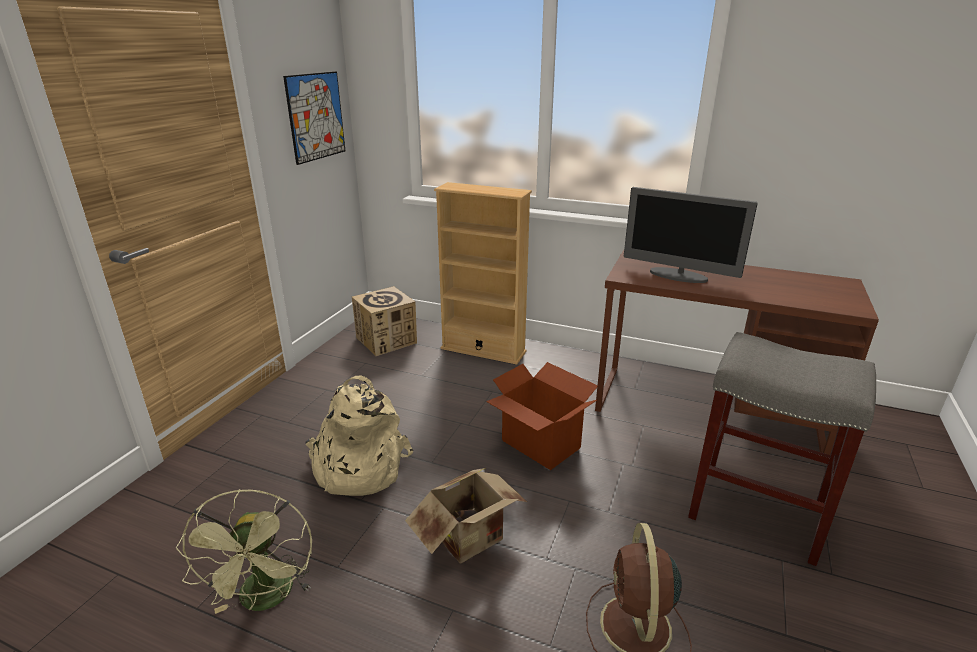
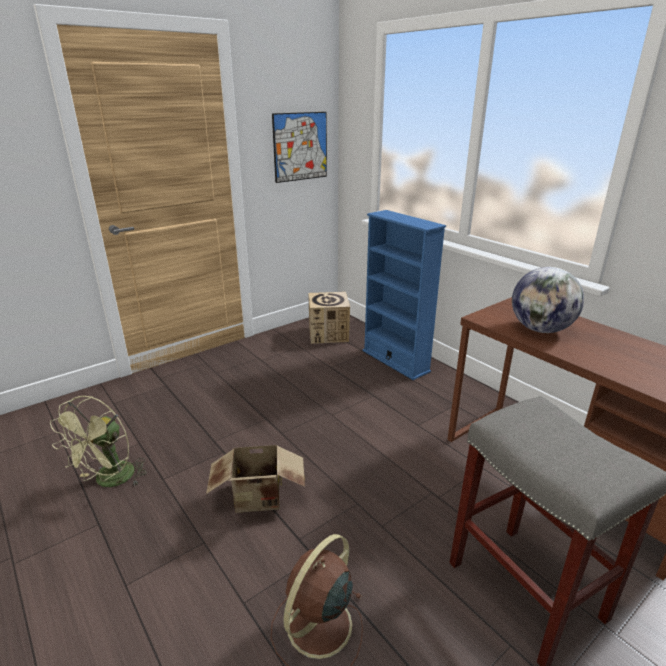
camera: 30 degrees right, 0 degrees up
(357, 467) = (231, 418): beige backpack -> none
(483, 350) = (395, 361): beige bookcase -> blue bookcase
(540, 445) = (374, 450): cardboard box -> none
(678, 276) = (540, 329): monitor -> globe

